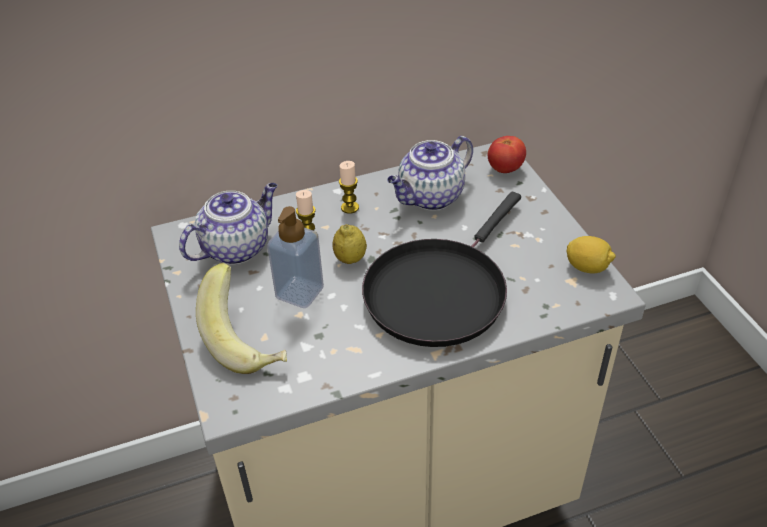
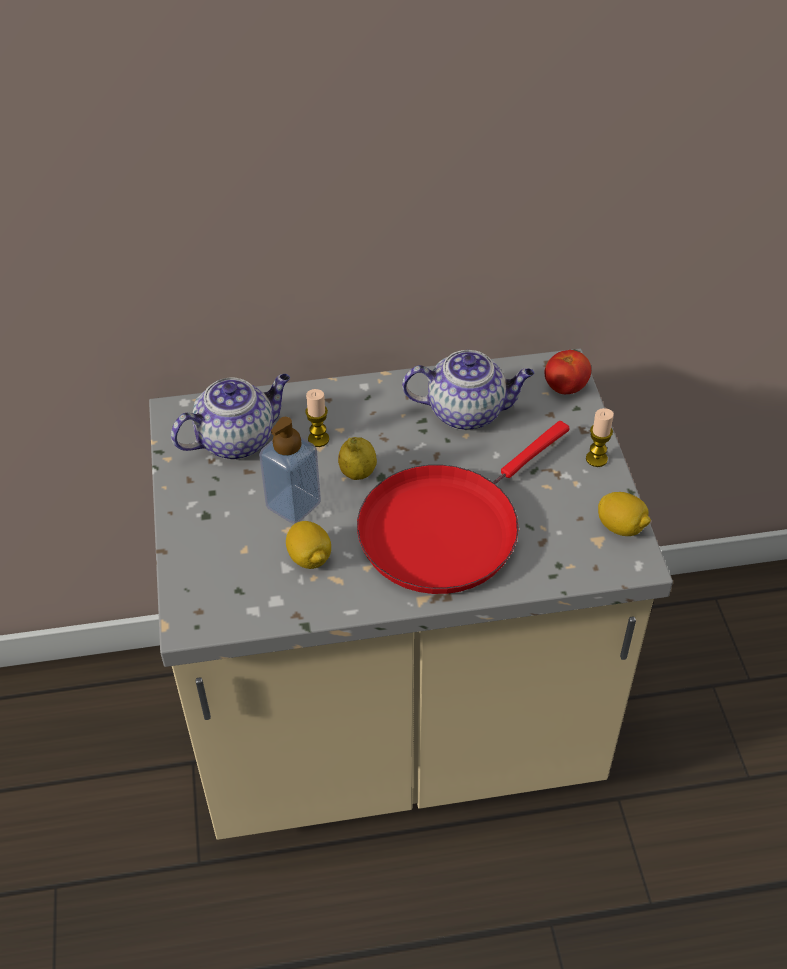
camera: 10 degrees right, 5 degrees up
(248, 340) = (227, 550): banana -> none
(325, 334) = (309, 558): none -> lemon
(350, 207) = (373, 410): candle -> candle (596, 459)
(430, 198) = (467, 411): teapot -> teapot turned 150 degrees counterclockwise
(439, 291) = (445, 528): black frying pan -> red frying pan

